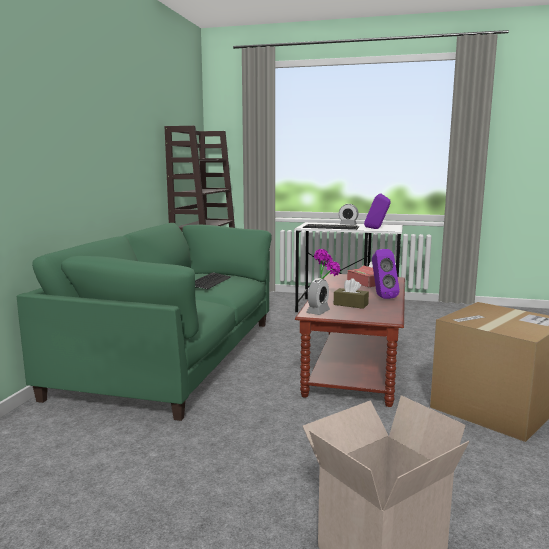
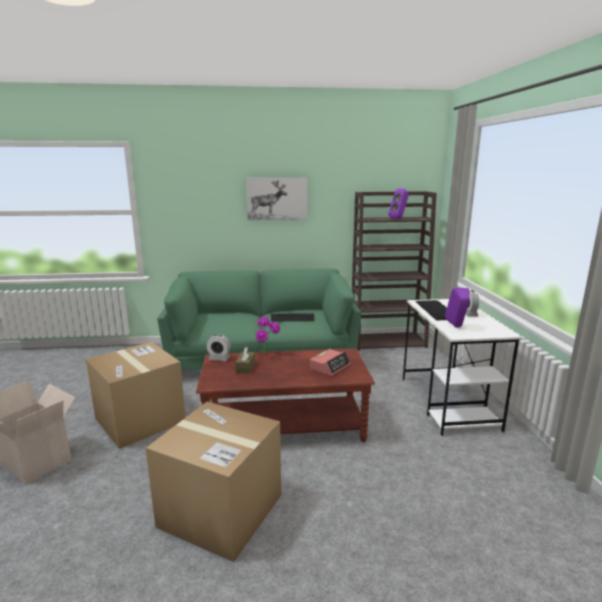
camera: 70 degrees right, 5 degrees up
(109, 128) = (277, 198): none -> picture
(291, 449) = (140, 420): none -> cardboard box
(381, 297) = (278, 376): purple speaker -> purple speaker (398, 218)

